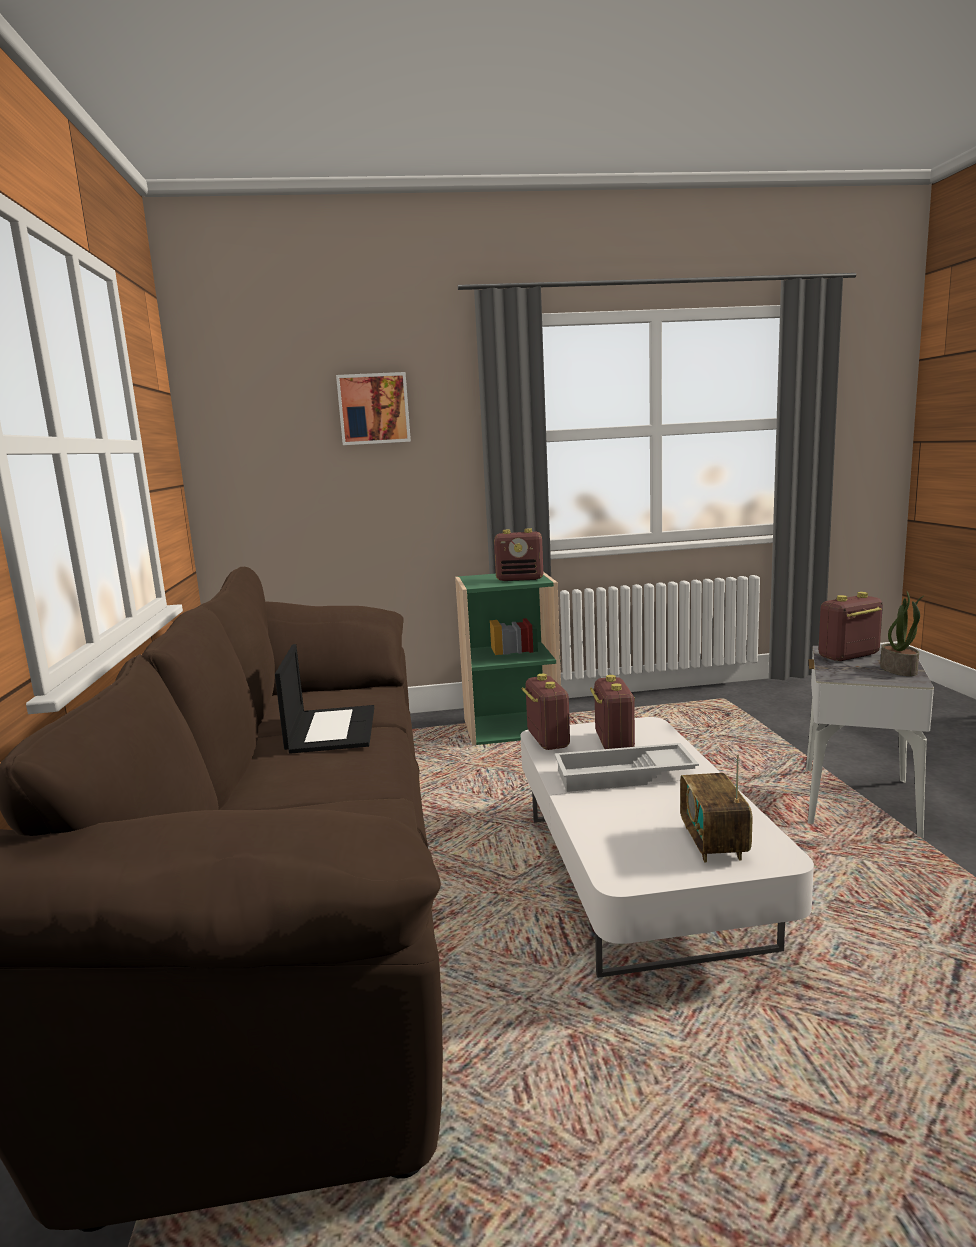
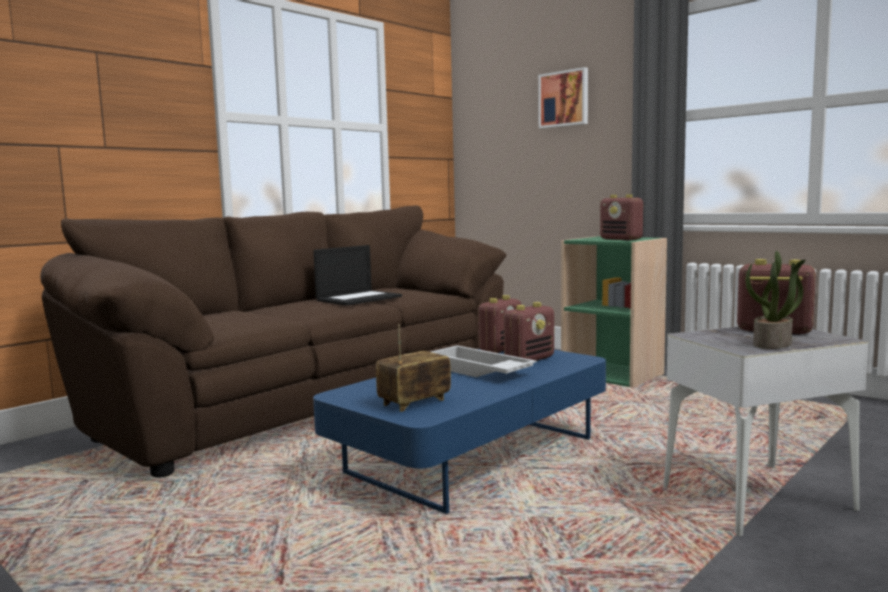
camera: 50 degrees right, 5 degrees down
(638, 877) = (473, 456): white coffee table -> blue coffee table

